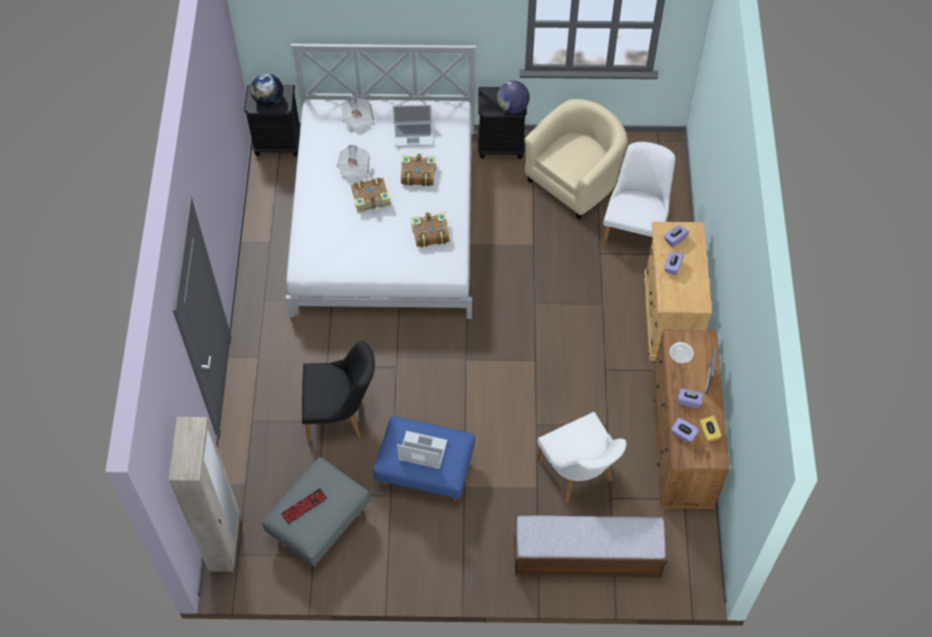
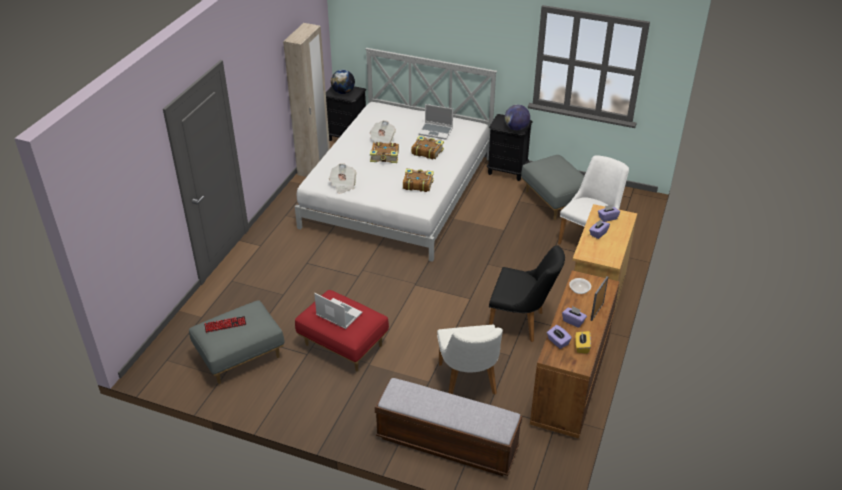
camera: 20 degrees right, 20 degrees down
(225, 542) = (162, 349): beige wardrobe -> beige wardrobe (314, 166)
(341, 415) = (299, 294): black chair -> black chair (521, 323)
(358, 122) = (401, 118): newspaper -> newspaper (343, 185)
(424, 471) = (342, 346): blue ottoman -> red ottoman
(575, 180) = (555, 201): beige armchair -> grey ottoman

